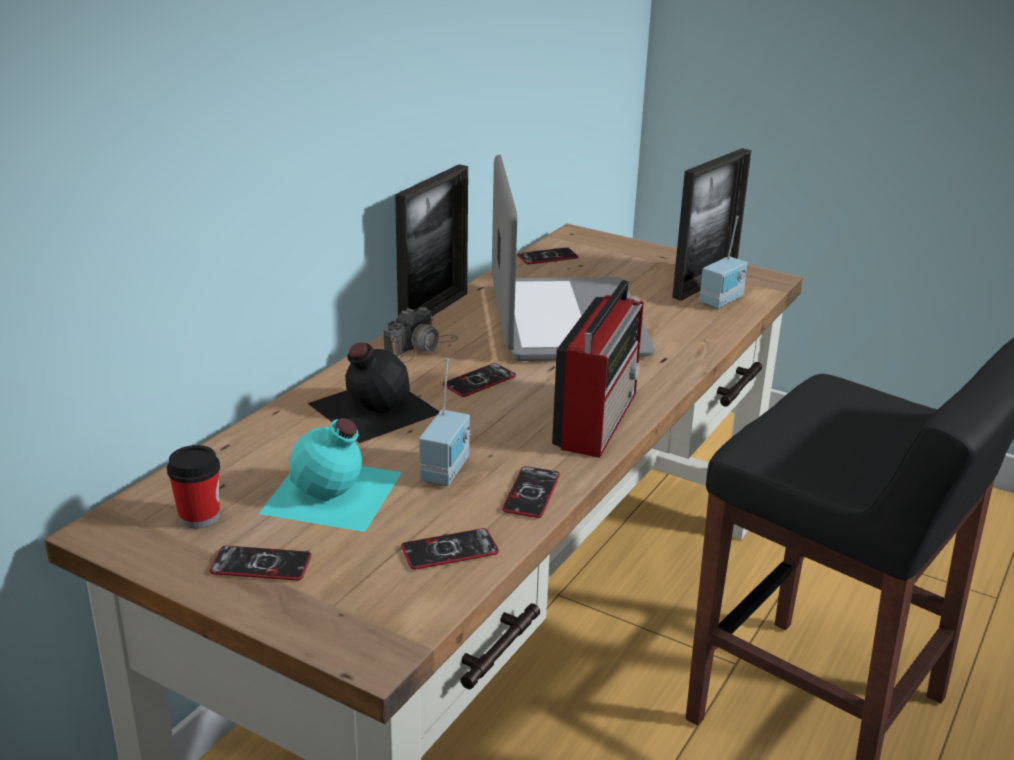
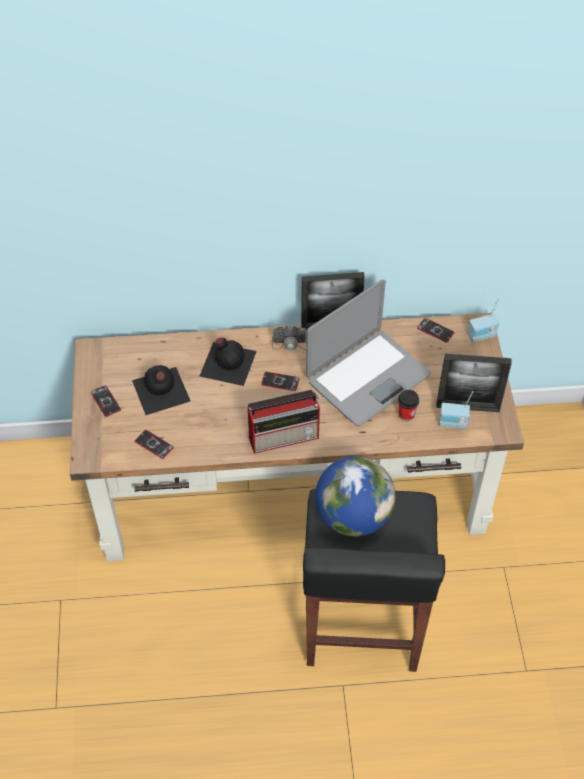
camera: 55 degrees right, 25 degrees up
(199, 517) = (117, 367): cup -> cup (406, 414)
(333, 493) = (160, 391): turquoise bottle -> black bottle
(447, 471) = (203, 413): radio -> radio (481, 336)
(531, 493) = (209, 446): phone -> none
(810, 439) = (353, 516): none -> globe

